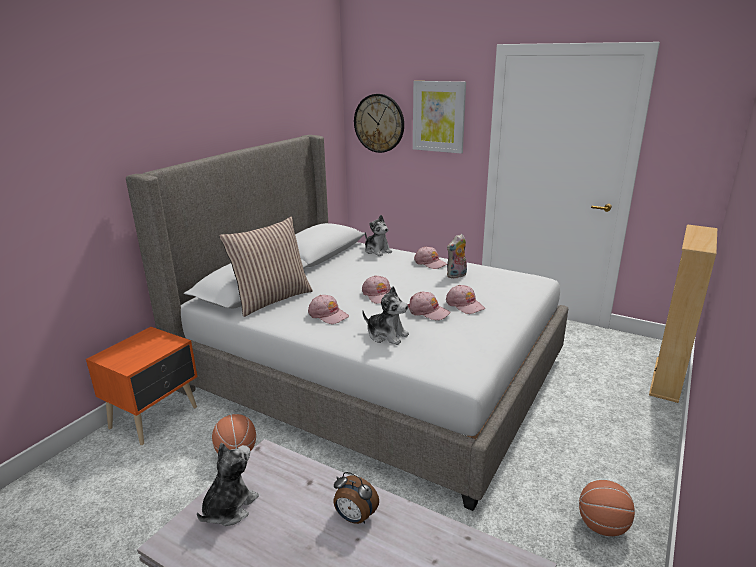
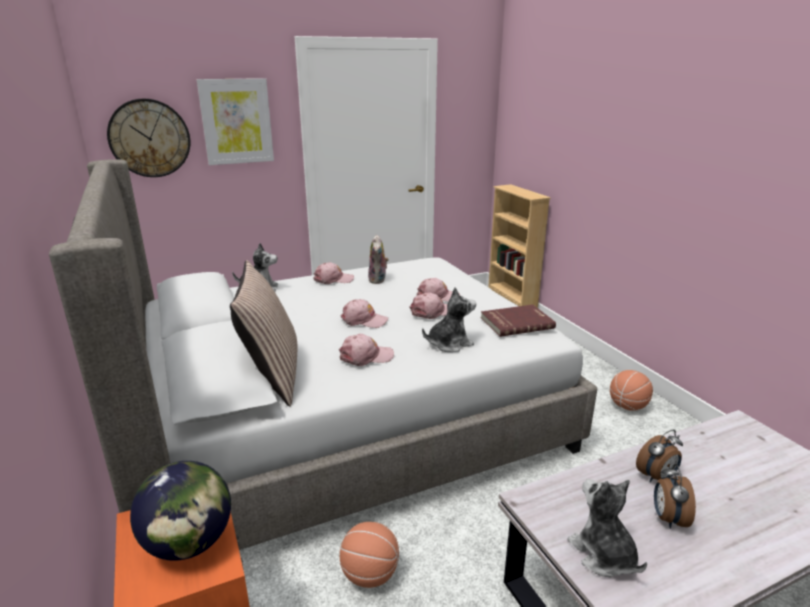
camera: 55 degrees left, 0 degrees up
(140, 352) = (189, 544): none -> globe
(299, 536) = (667, 518): none -> alarm clock
(462, 349) = (516, 322): none -> red book

